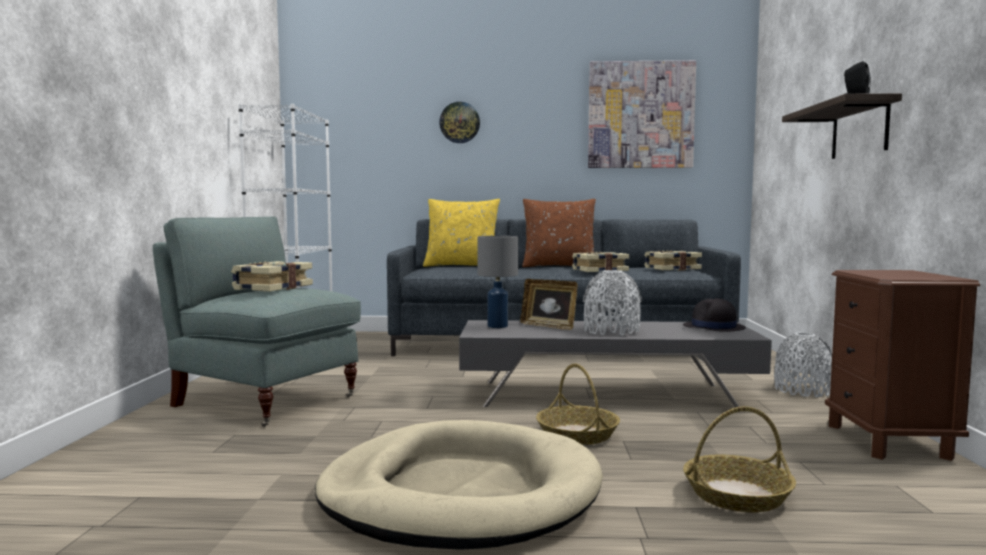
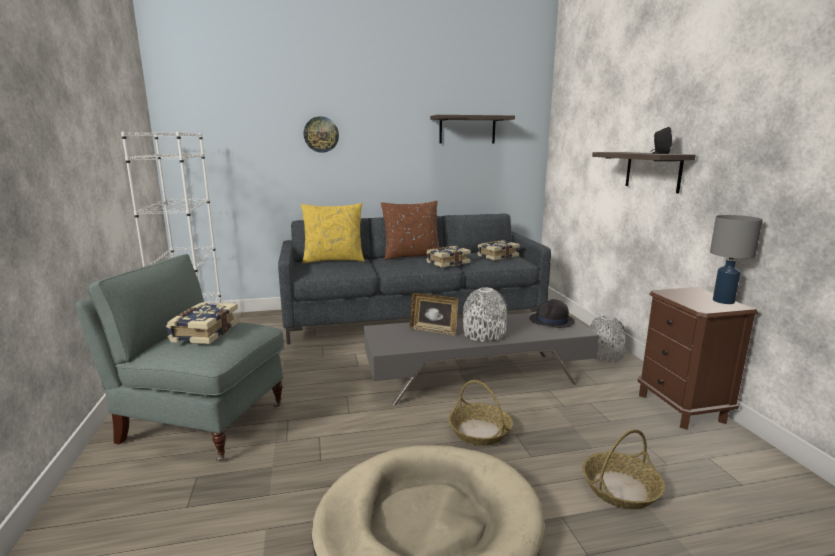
camera: 15 degrees left, 10 degrees up
(498, 326) = (394, 334): grey table lamp -> grey table lamp (724, 301)
(640, 115) = (467, 130): picture -> shelf

